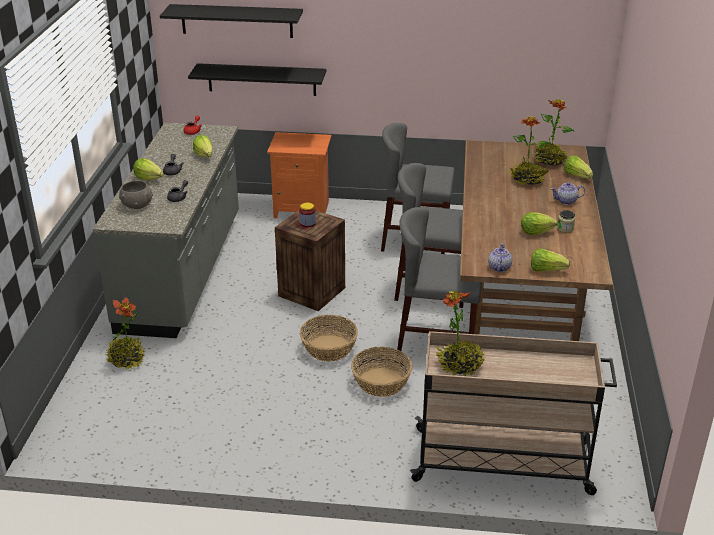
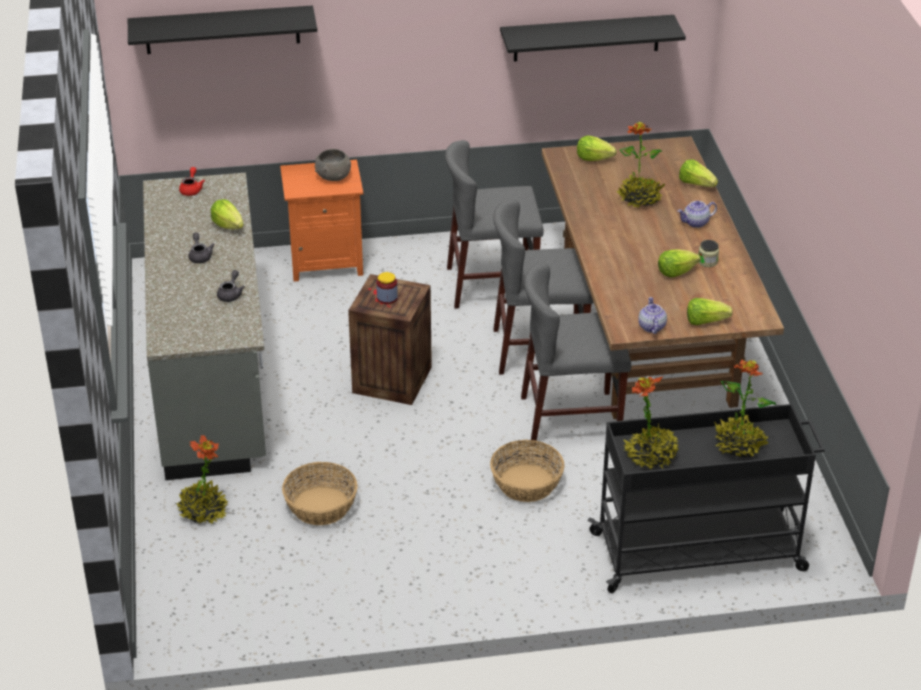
camera: 15 degrees left, 5 degrees up
(137, 205) = (183, 313): grey bowl -> grey bowl (333, 176)
(148, 178) = (175, 272): lettuce -> lettuce (593, 158)
(261, 79) = (258, 100): black shelf -> black shelf (586, 38)
(329, 348) = (446, 451): basket -> basket (321, 506)
(504, 461) = (700, 552): beige cart -> black cart
(549, 161) = (656, 166): potted plant -> potted plant (739, 445)

